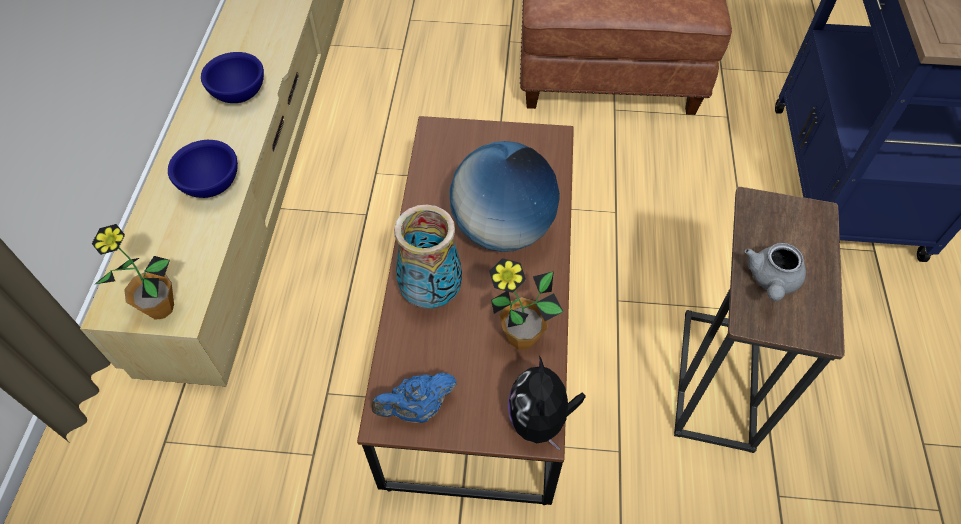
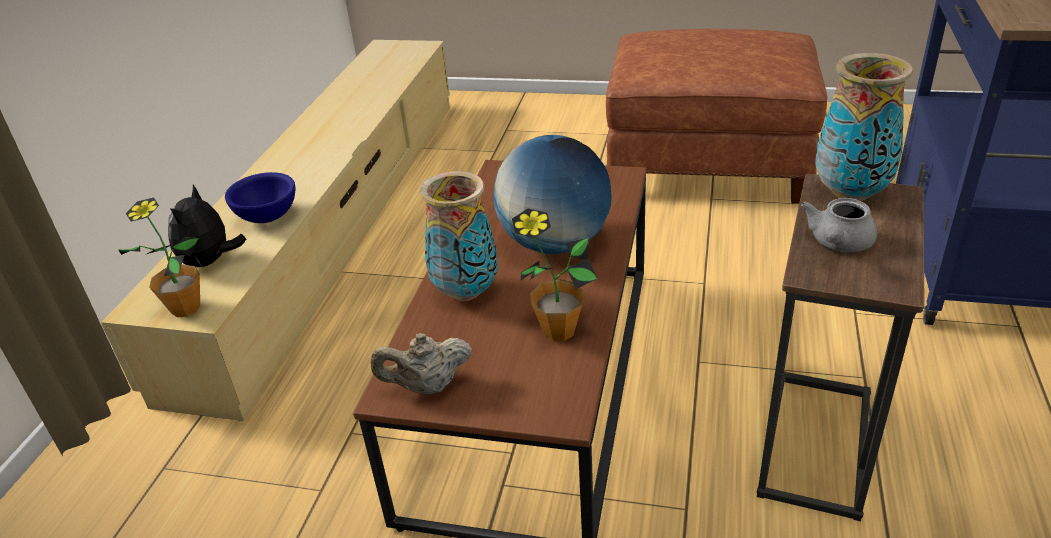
camera: 10 degrees right, 20 degrees down
(240, 94) = (316, 153): blue bowl -> none
(417, 408) = (427, 386): blue teapot -> beige teapot
(540, 420) = (567, 403): plush toy -> plush toy (210, 262)
(778, 214) = (850, 193): none -> vase

